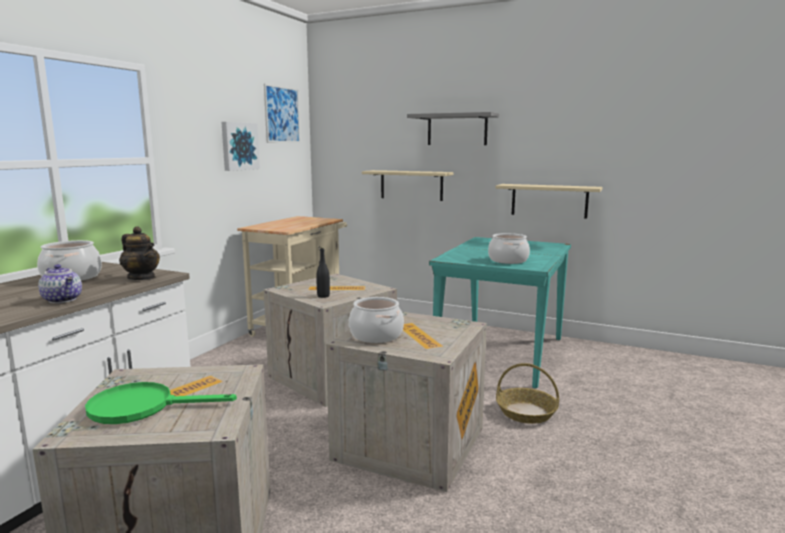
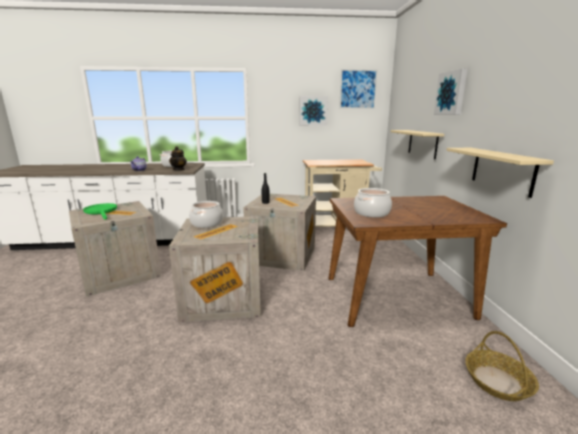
camera: 60 degrees right, 5 degrees up
(457, 129) = (451, 93): grey shelf -> picture
(500, 352) = (397, 296): turquoise dining table -> brown dining table
(526, 412) = (301, 330): basket -> basket (498, 382)

